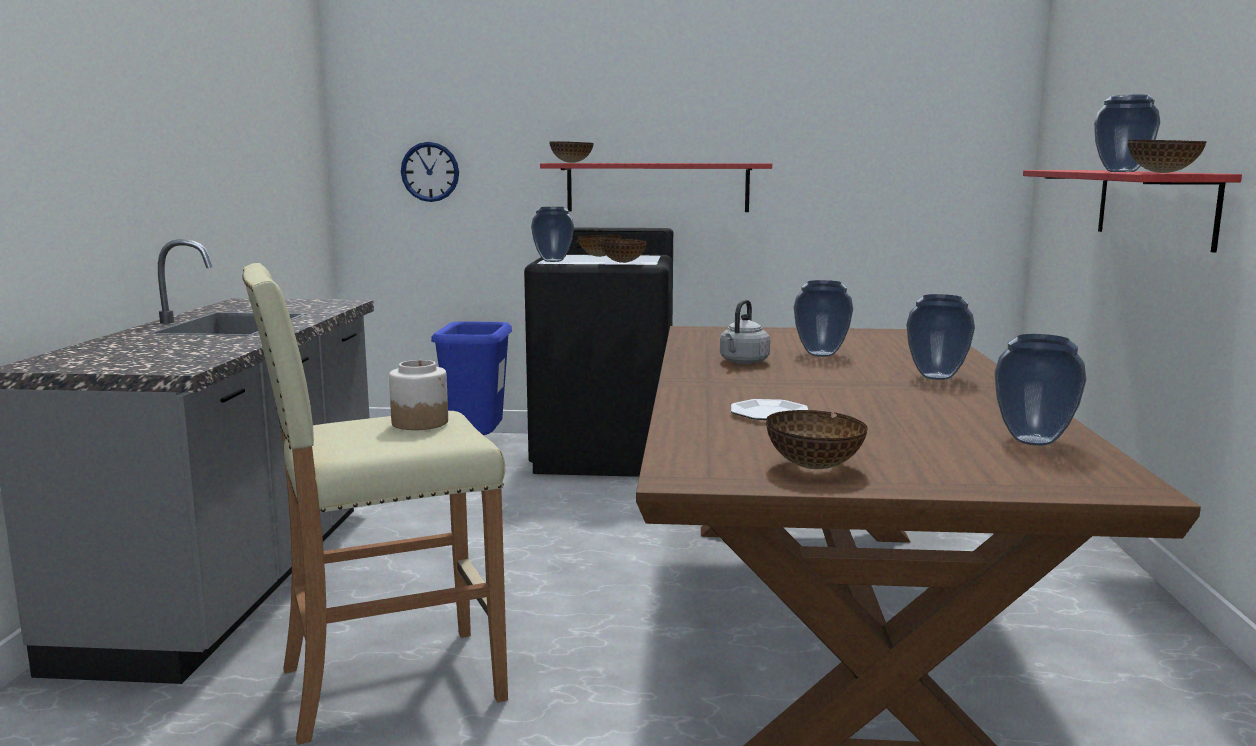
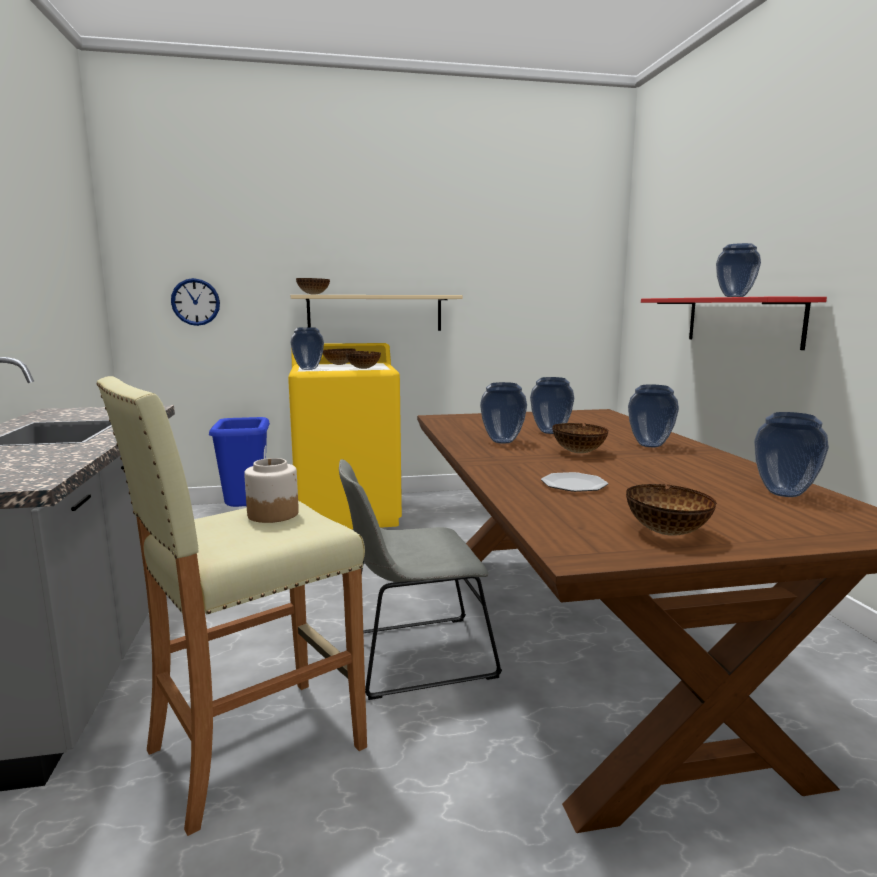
camera: 15 degrees left, 0 degrees up
(604, 621) = (412, 656): none -> grey chair
(605, 455) = (348, 513): black washing machine -> yellow washing machine
(657, 187) = (375, 313): red shelf -> beige shelf
(743, 362) = (503, 441): grey kettle -> vase
(1163, 173) = (775, 296): bowl -> bowl (579, 452)

